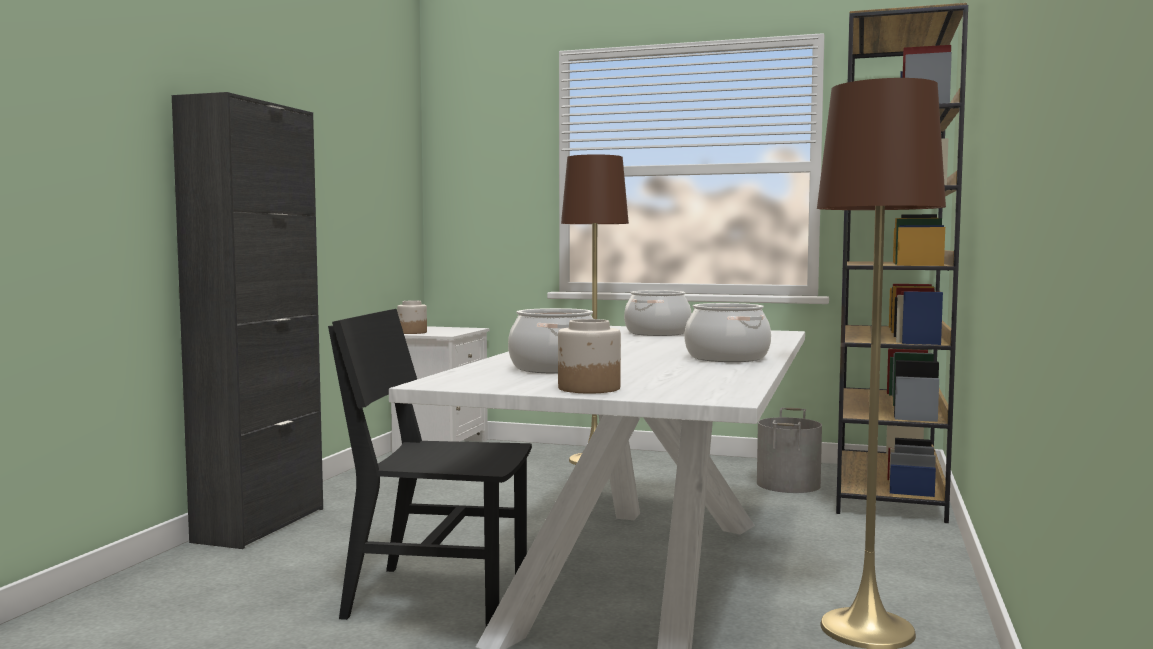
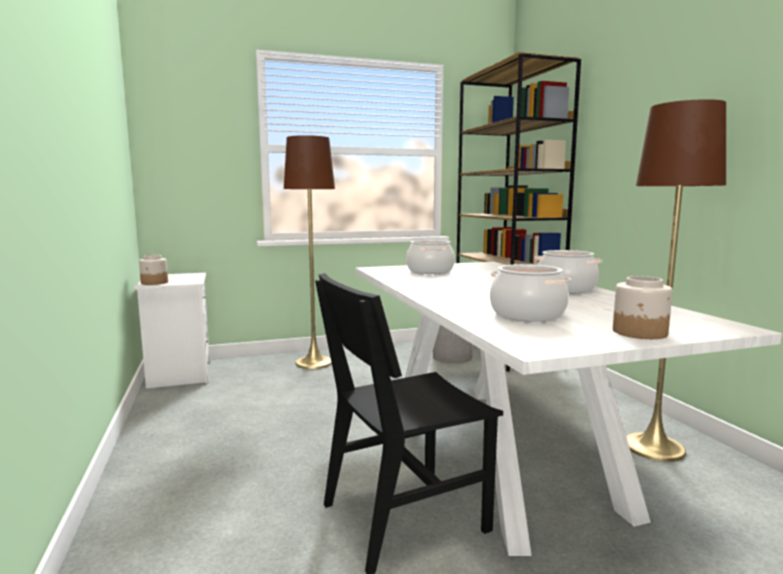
camera: 35 degrees left, 5 degrees up
(260, 525) = (127, 497): black cabinet -> none

